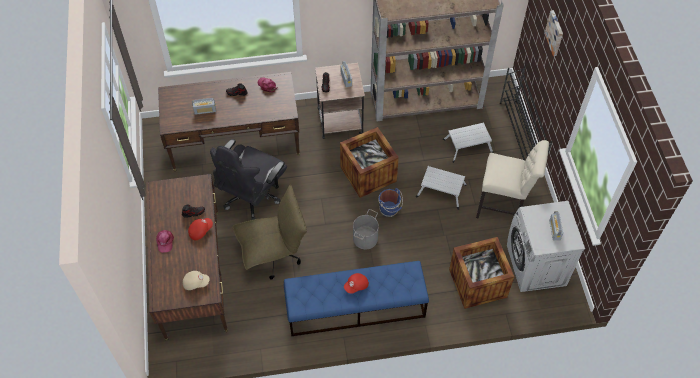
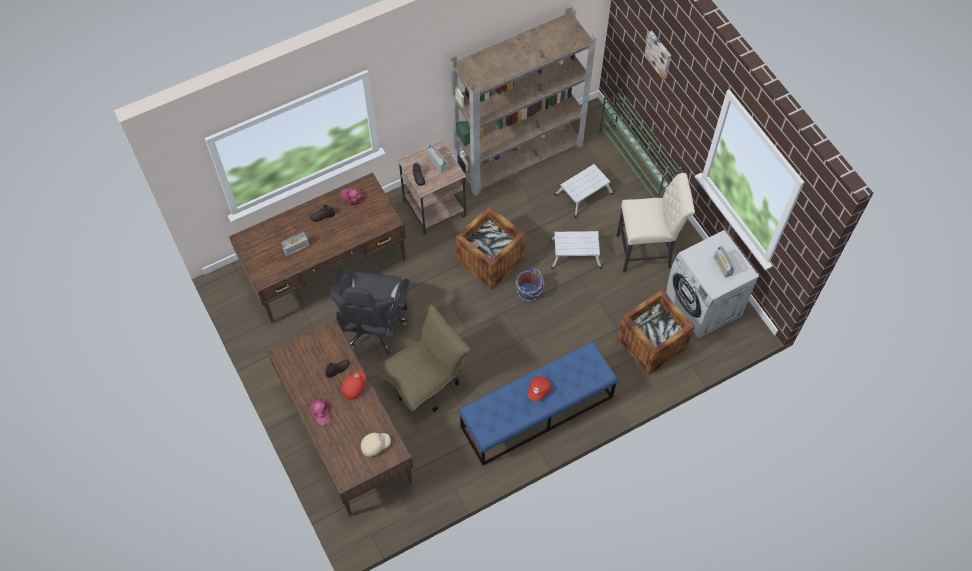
camera: 20 degrees left, 5 degrees up
(365, 238) = (517, 333): grey bucket -> none
(519, 138) = (635, 168): black shoe rack -> green shoe rack

